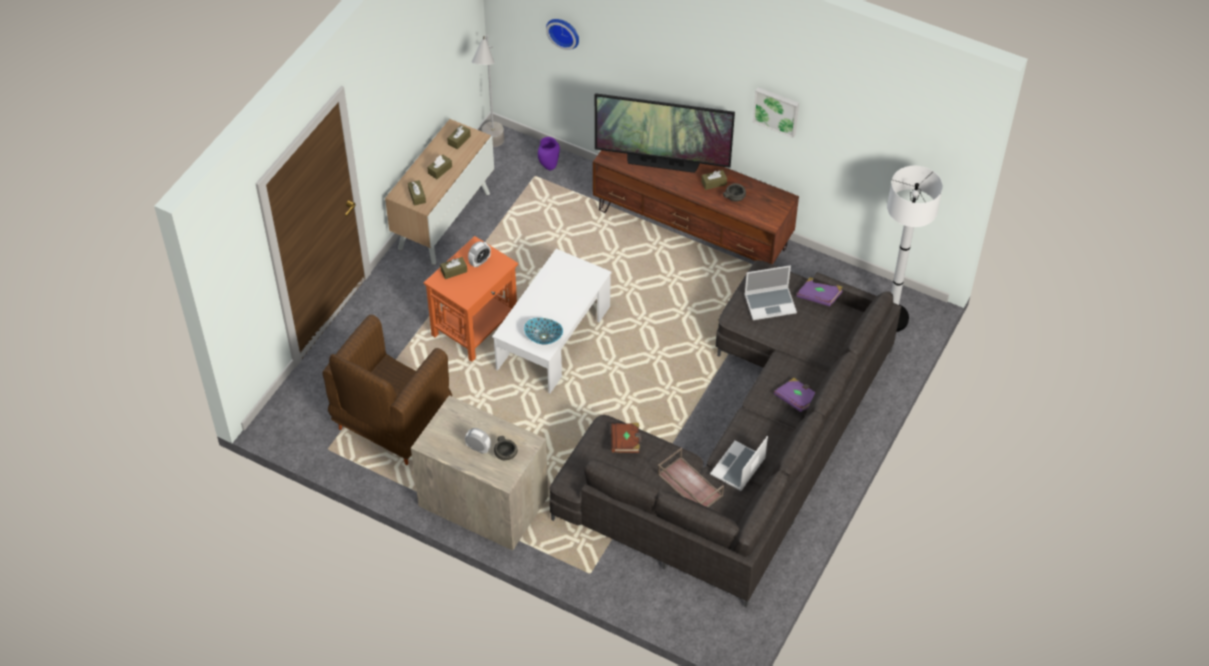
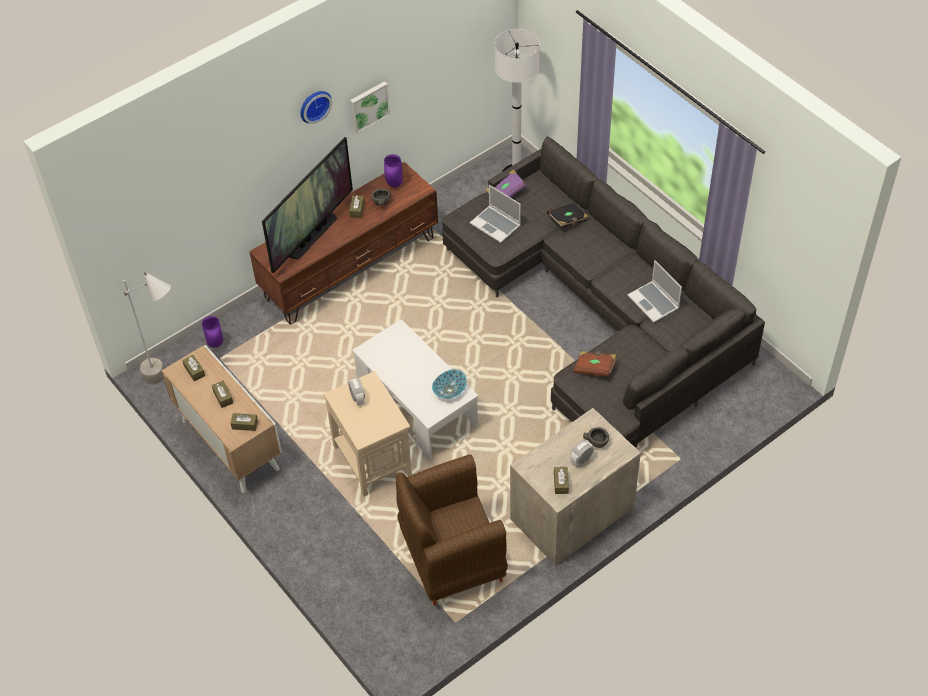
camera: 65 degrees left, 0 degrees up
(392, 423) = (451, 559): brown armchair -> brown armchair turned 105 degrees clockwise
(454, 271) = (357, 422): brown tissue box -> brown tissue box (561, 483)
(475, 327) = (372, 459): orange side table -> beige side table
(564, 32) = (176, 215): wall clock -> wall clock (314, 105)
(689, 485) = (657, 340): brown tray -> none
(763, 199) = (395, 184): none -> purple vase
(770, 303) = (496, 225): laptop -> laptop turned 120 degrees clockwise
(797, 400) = (603, 243): purple book -> none
(810, 361) = (567, 221): none -> black book

